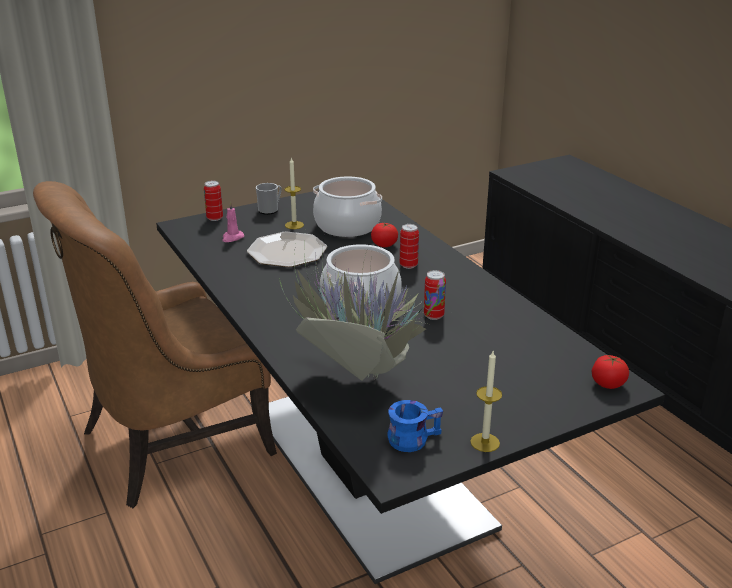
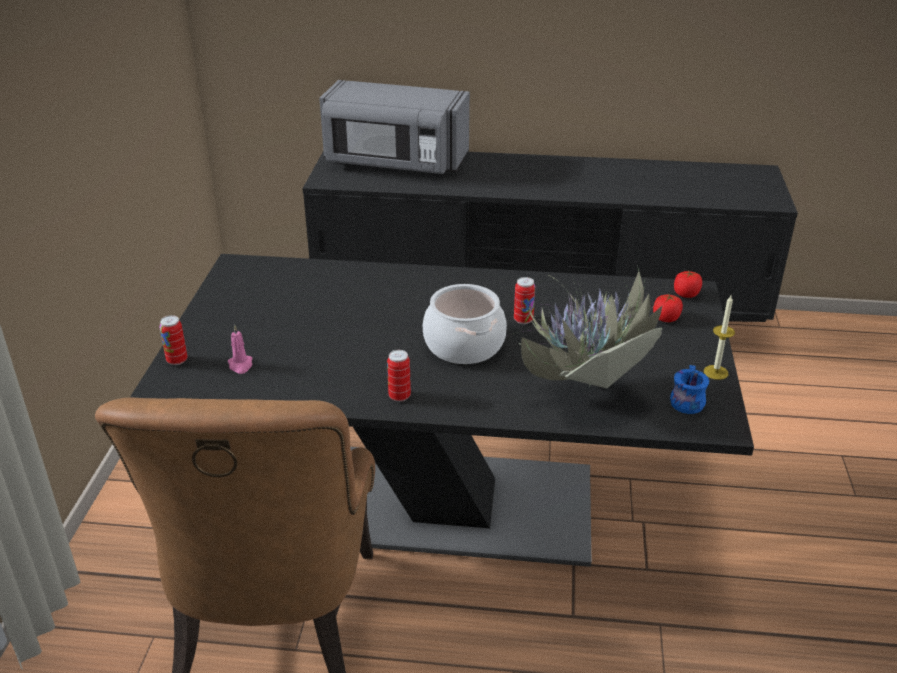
camera: 55 degrees left, 5 degrees up
(270, 210) = (209, 321): mug -> none
(288, 251) = (316, 344): plate -> none
(294, 225) = (265, 321): candle -> none
(347, 226) = (308, 295): cooking pot -> none
(384, 244) = (372, 292): tomato -> tomato (666, 318)
(408, 265) = (425, 296): can -> can (399, 396)
(592, 184) = (394, 162): none -> grey microwave

